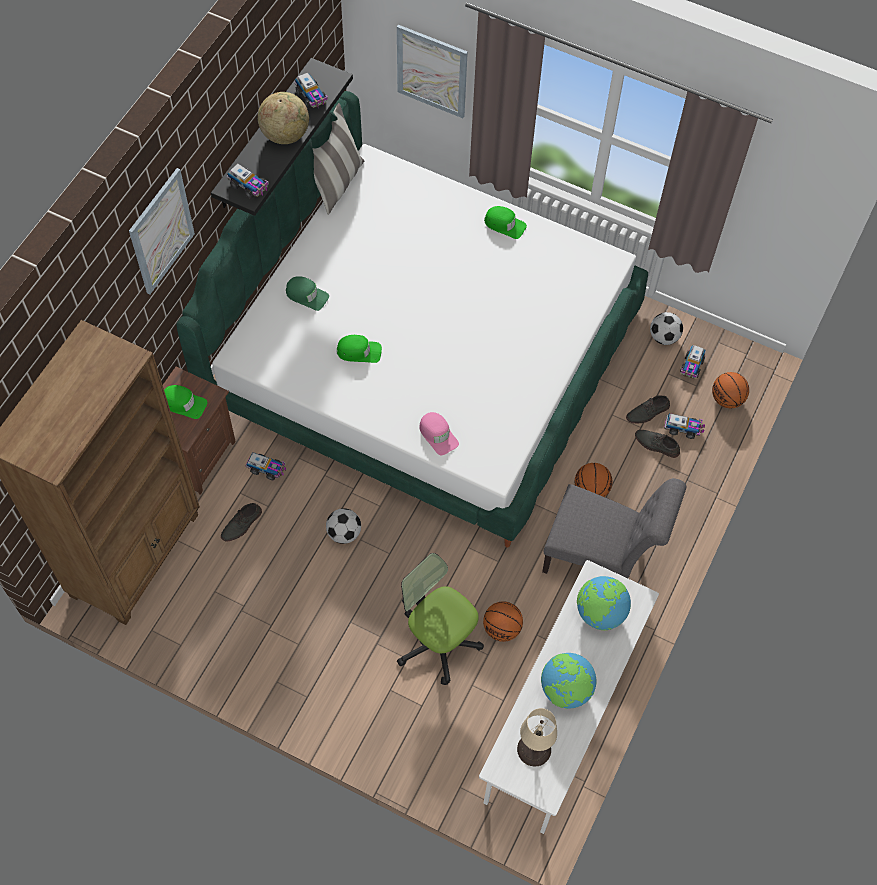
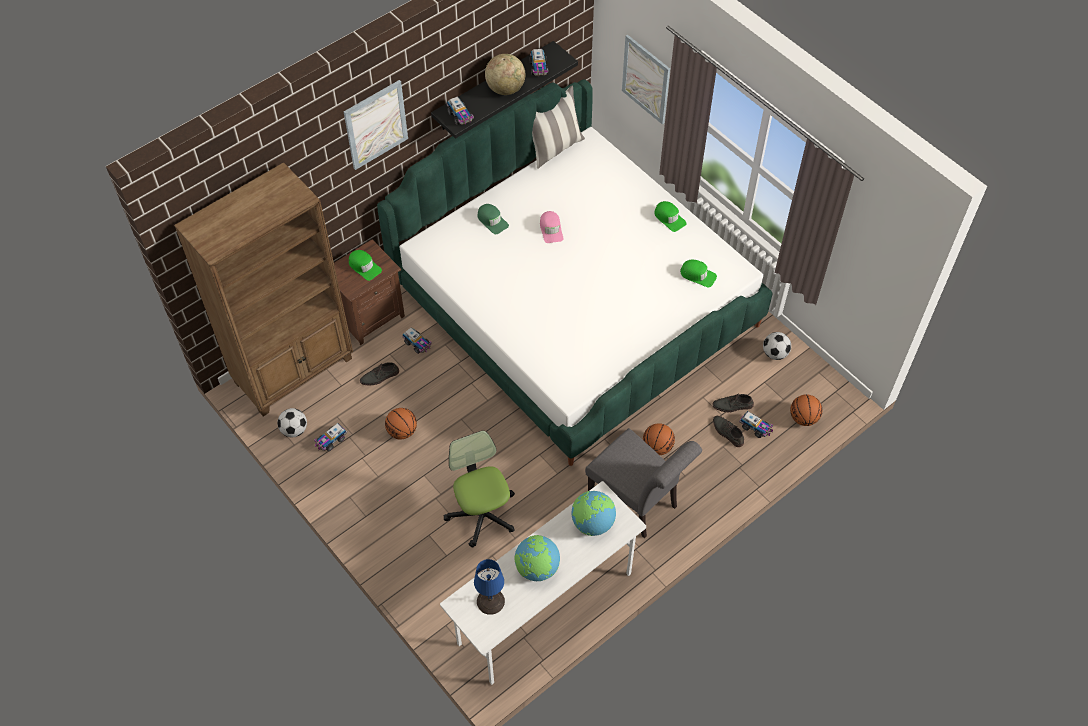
camera: 25 degrees right, 5 degrees down
(344, 533) = (451, 410): football -> football (294, 430)
(359, 351) = (510, 273): green cap -> green cap (698, 275)
(438, 435) = (539, 353): pink cap -> pink cap (551, 229)
(502, 628) = (535, 523): basketball -> basketball (402, 431)
(535, 749) = (491, 601): beige table lamp -> blue table lamp
(691, 366) = (786, 383): toy truck -> toy truck (330, 441)

